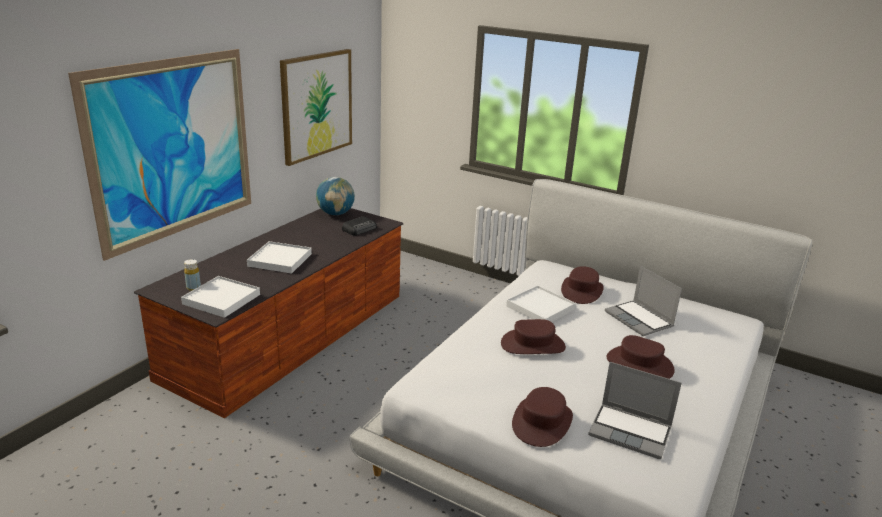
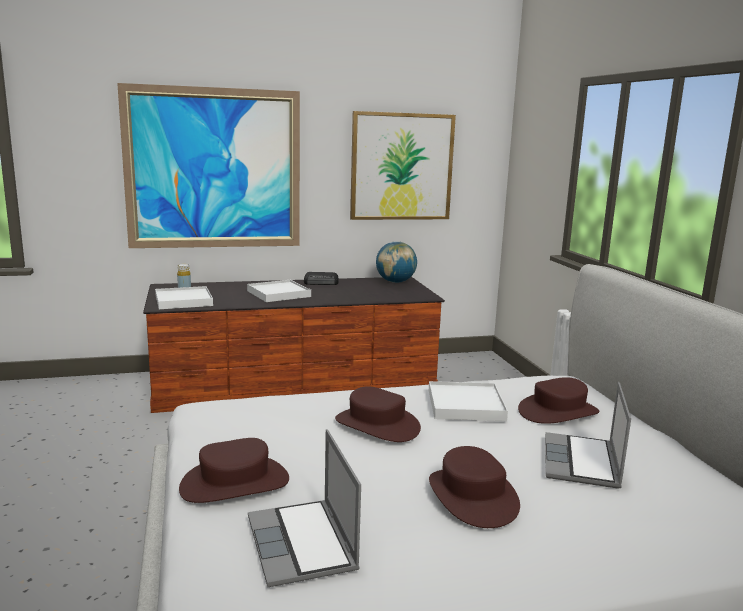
camera: 45 degrees right, 10 degrees down
(360, 229) = (391, 294): radio -> radio (321, 282)

